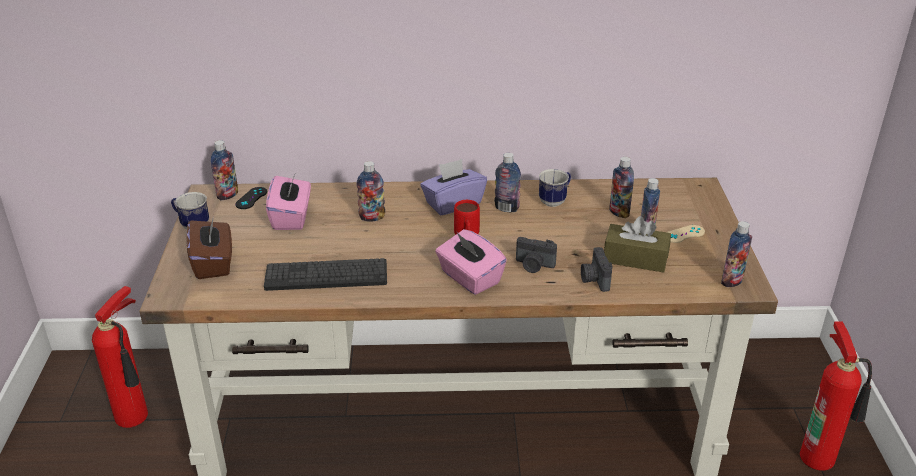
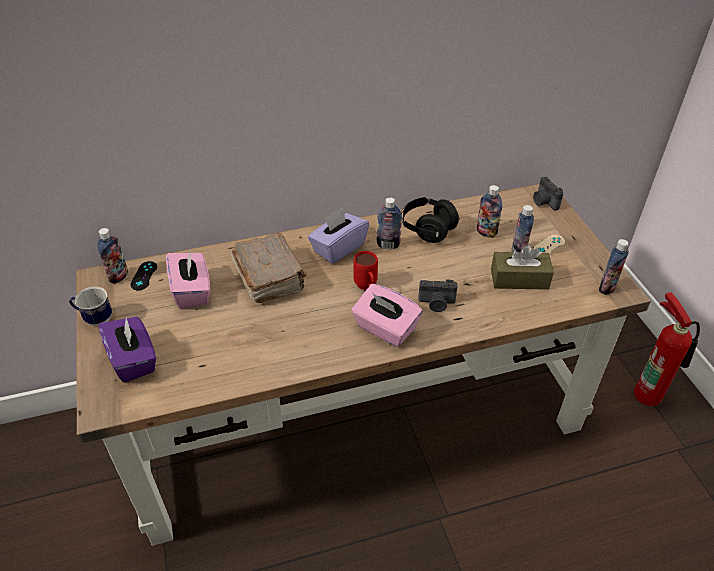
camera: 15 degrees left, 10 degrees up
(136, 415) = (65, 485): fire extinguisher -> none
(213, 263) = (133, 360): brown tissue box -> purple tissue box
(326, 276) = (251, 353): keyboard -> none
(372, 217) = (269, 277): bottle -> brown book
(555, 201) = (427, 229): mug -> black headphones
(594, 279) = (494, 308): camera -> camera (544, 202)

